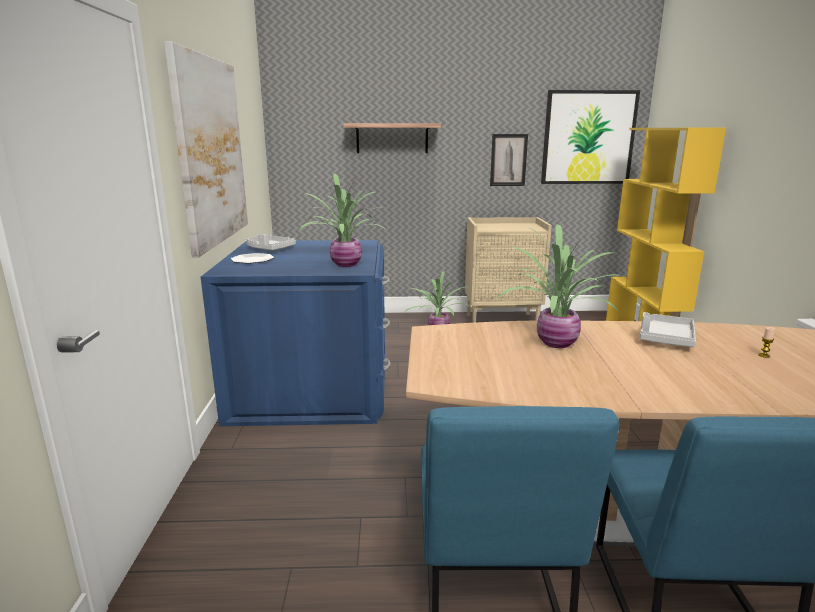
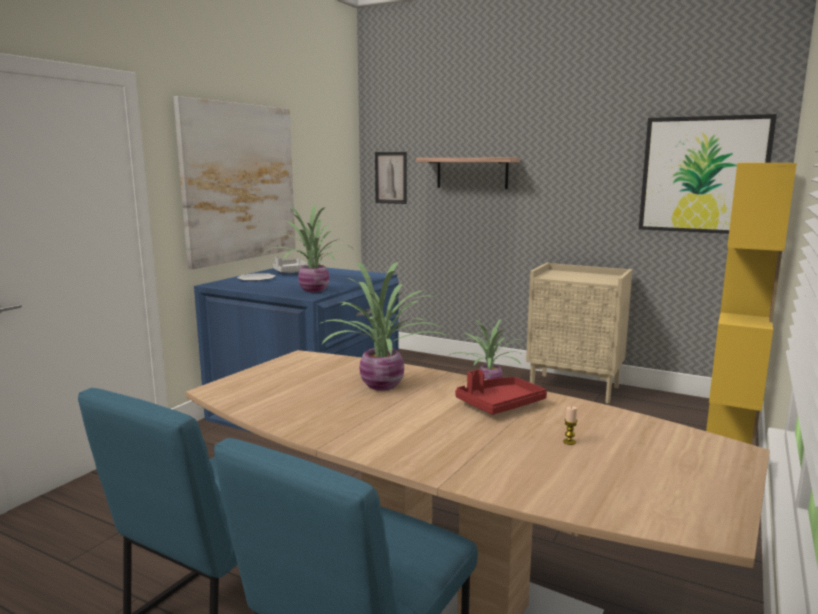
camera: 30 degrees right, 5 degrees down
(508, 160) = (598, 199): picture -> picture (391, 177)
(665, 339) = (499, 404): grey tray -> red tray

